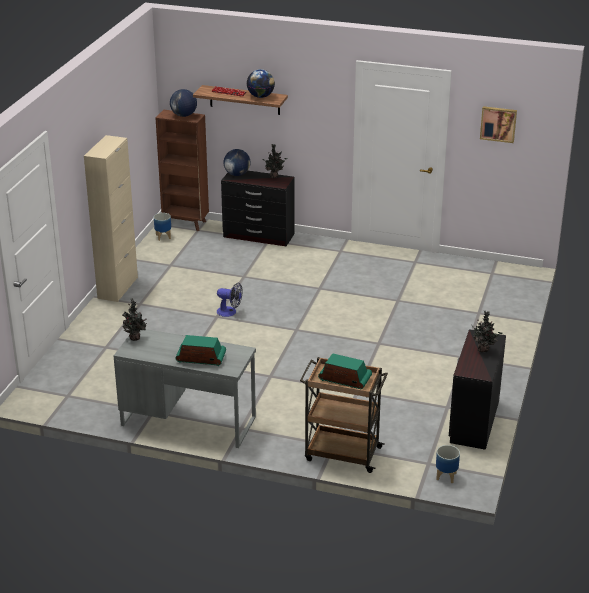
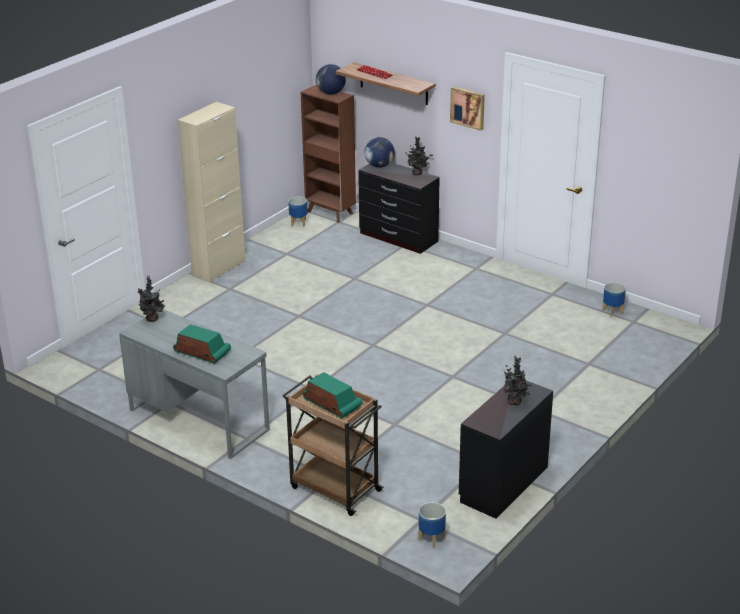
camera: 20 degrees right, 0 degrees up
(230, 312) = (315, 313): fan -> none
(261, 96) = (405, 81): globe -> none
(471, 268) = (612, 312): none -> planter
(498, 124) = (654, 145): picture -> picture (468, 107)

